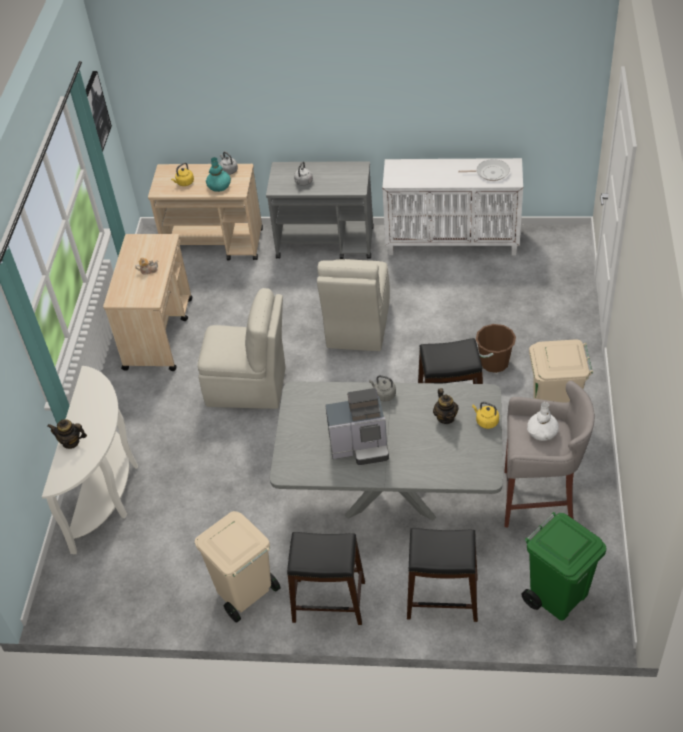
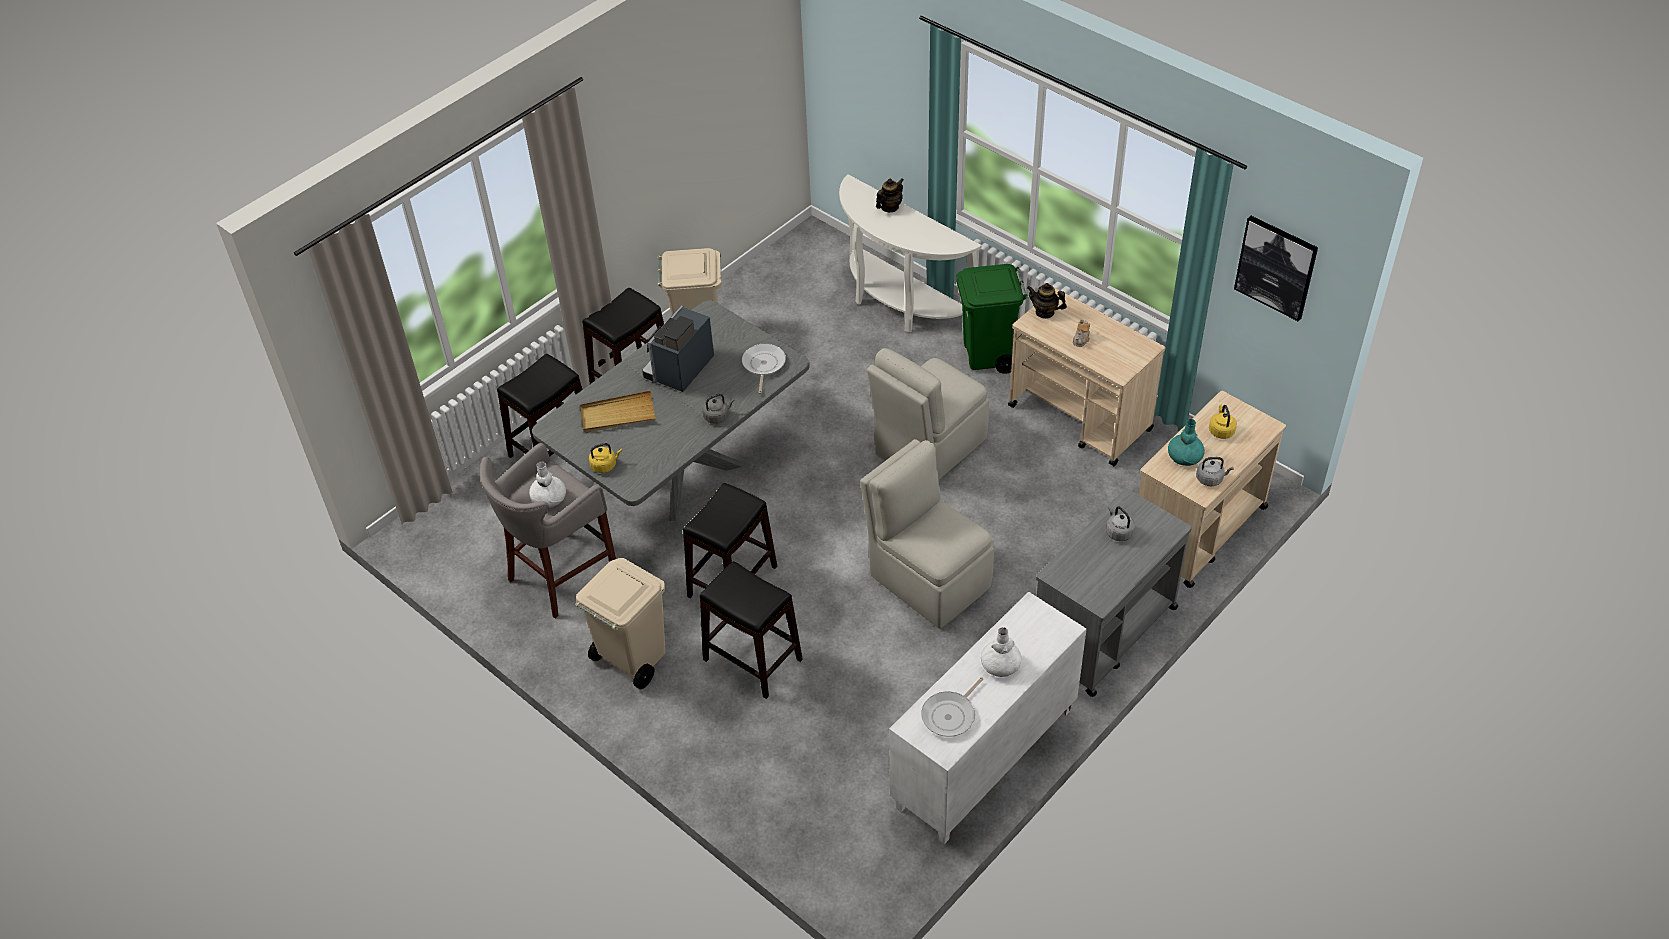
camera: 125 degrees right, 0 degrees up
(312, 404) = (763, 365): none -> frying pan
(436, 449) = (617, 415): none -> beige tray
(440, 173) = (1000, 664): none -> white vase
(445, 417) = (642, 441): teapot -> teapot (1045, 312)
(494, 362) = (752, 660): brown bucket -> black stool
(558, 596) = (465, 521): green trash can -> green trash can (988, 356)

